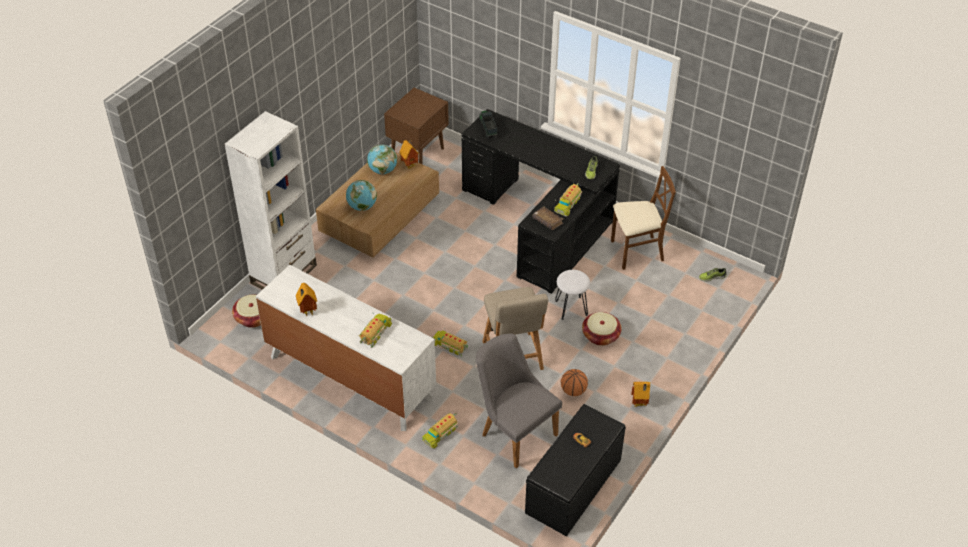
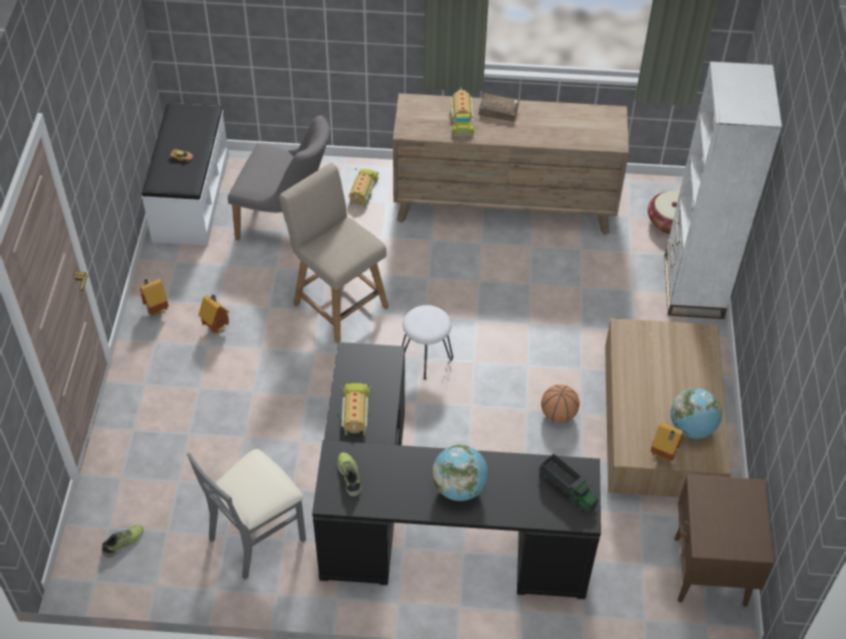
camera: 150 degrees right, 5 degrees up
(307, 312) = (554, 111): toy house -> toy house (217, 328)
(350, 377) = (504, 205): white dresser -> brown dresser
(362, 207) = (662, 354): globe -> globe (459, 487)
(450, 345) = (423, 286): toy truck -> none
(547, 221) = (367, 369): brown book -> brown book (498, 110)
(570, 308) = (305, 400): white stool -> white stool (426, 358)
(573, 391) = (243, 294): basketball -> basketball (558, 414)
(574, 486) = (190, 198): black bench -> white bench
(600, 336) = (245, 377): basket -> none
(636, 252) = (257, 536): brown chair -> grey chair

